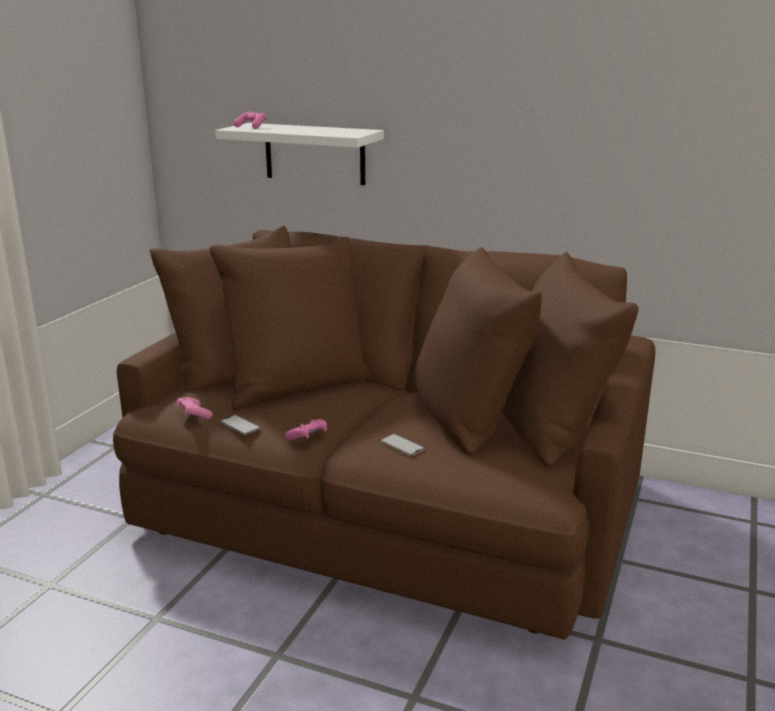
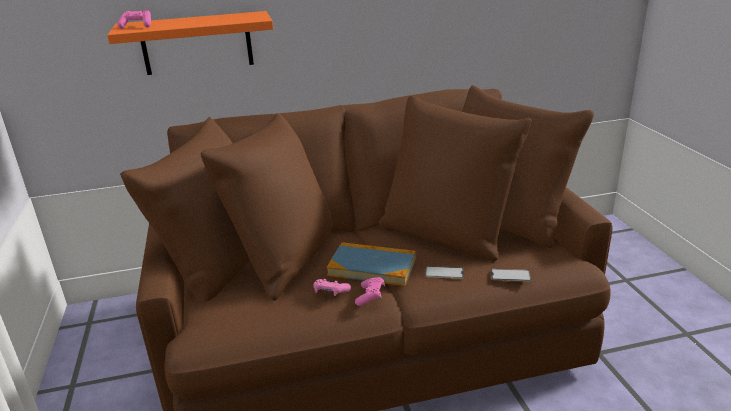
camera: 35 degrees left, 5 degrees up
(193, 415) = (246, 320): pink game controller -> pink game controller (330, 293)
(240, 425) = (301, 311): phone -> phone (510, 275)
(314, 154) = (197, 43): white shelf -> orange shelf
(347, 416) = (372, 267): none -> book

